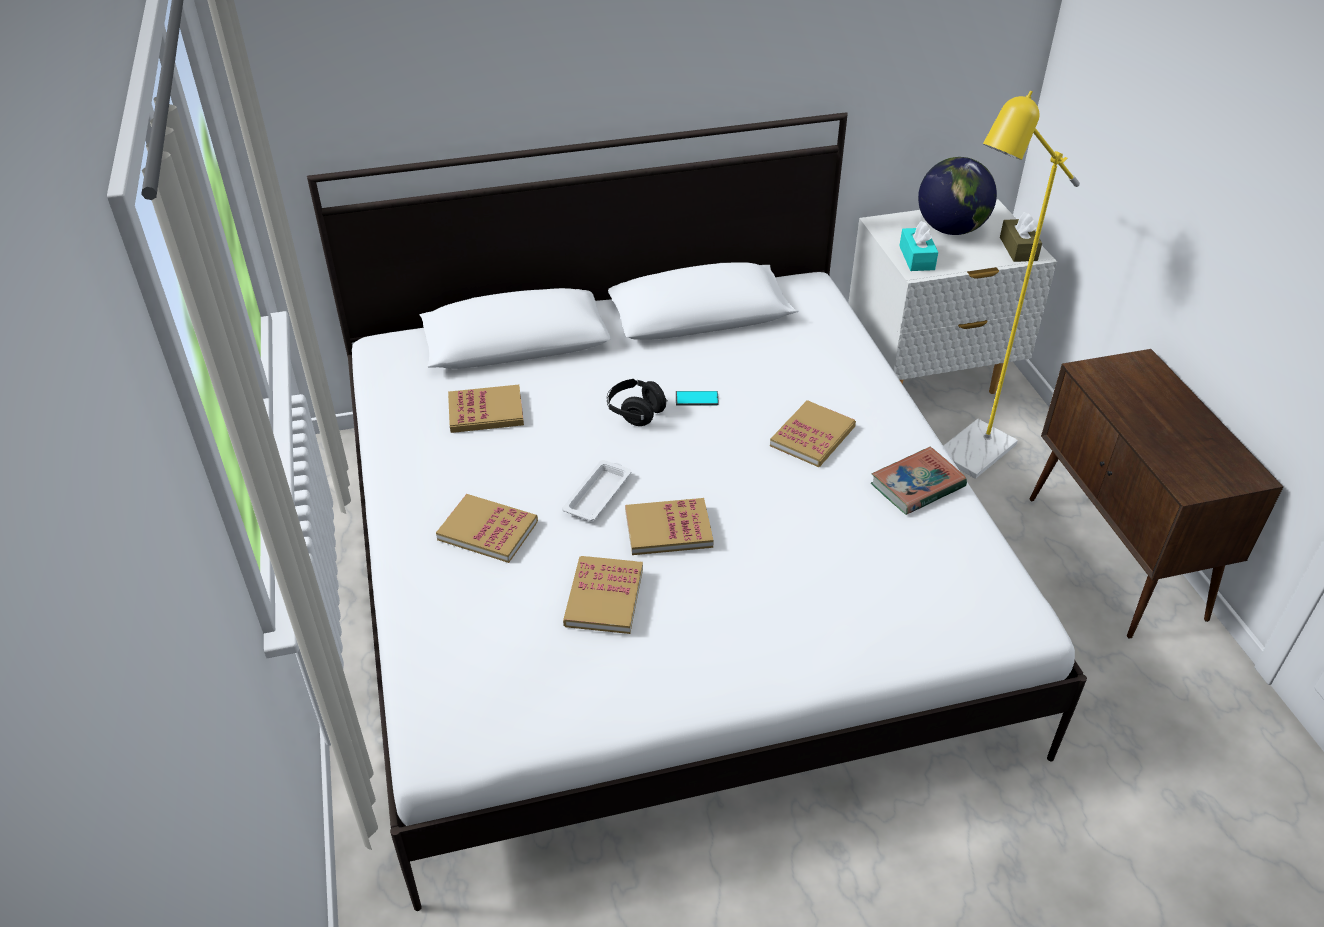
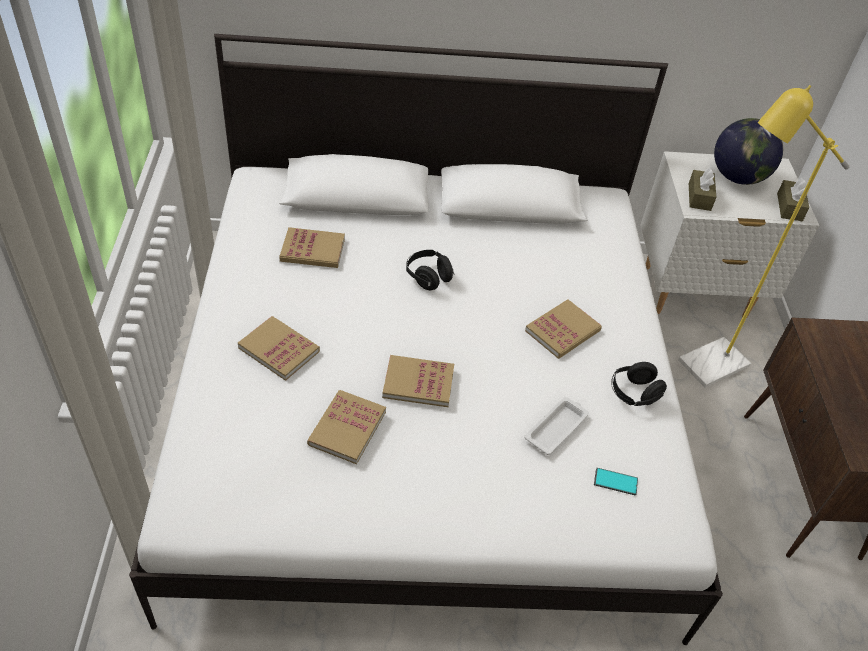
camera: 10 degrees right, 5 degrees up
(598, 494) = (374, 339): white tray -> white tray (557, 428)
(696, 399) = (481, 277): phone -> phone (615, 482)
(916, 258) = (699, 197): turquoise tissue box -> brown tissue box
(917, 485) = (634, 394): book -> black headphones

